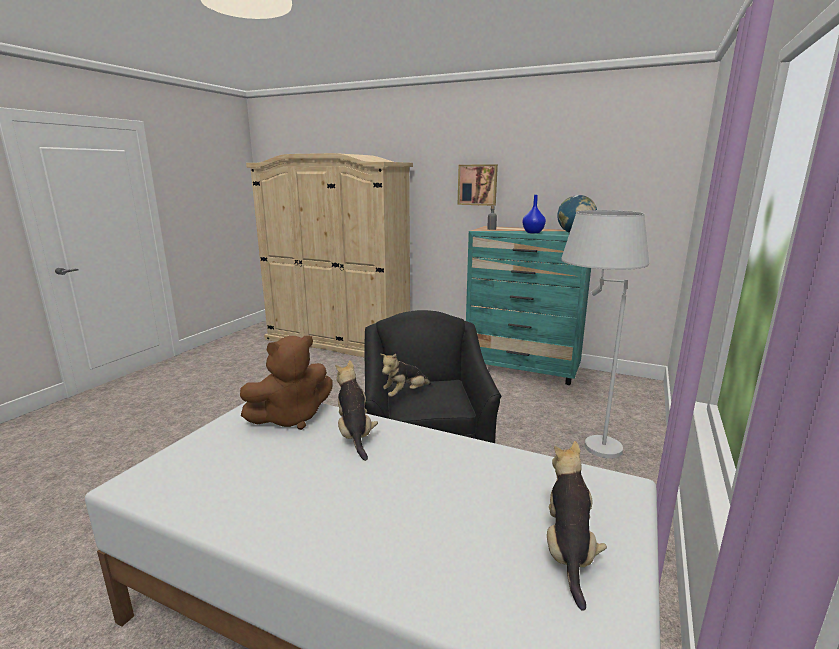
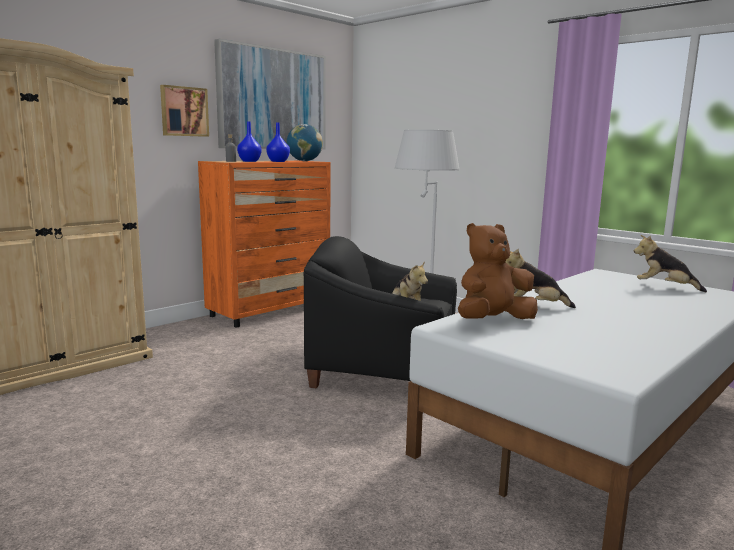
camera: 70 degrees left, 5 degrees down
(291, 418) = (492, 321): brown plush toy -> brown plush toy turned 105 degrees counterclockwise
(508, 230) = (249, 161): none -> blue vase
(522, 368) = (270, 311): turquoise dresser -> orange dresser
(571, 168) = (272, 99): none -> picture

